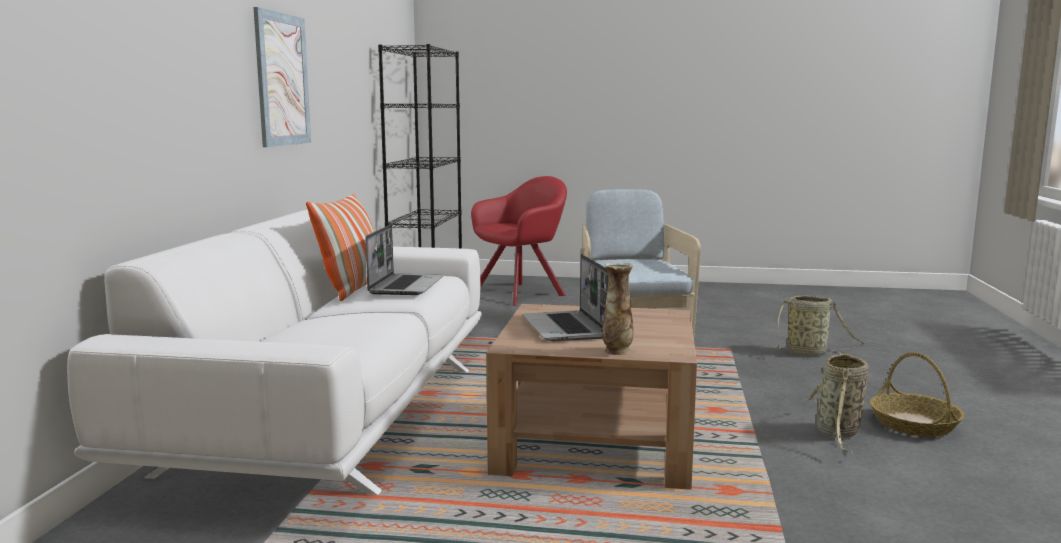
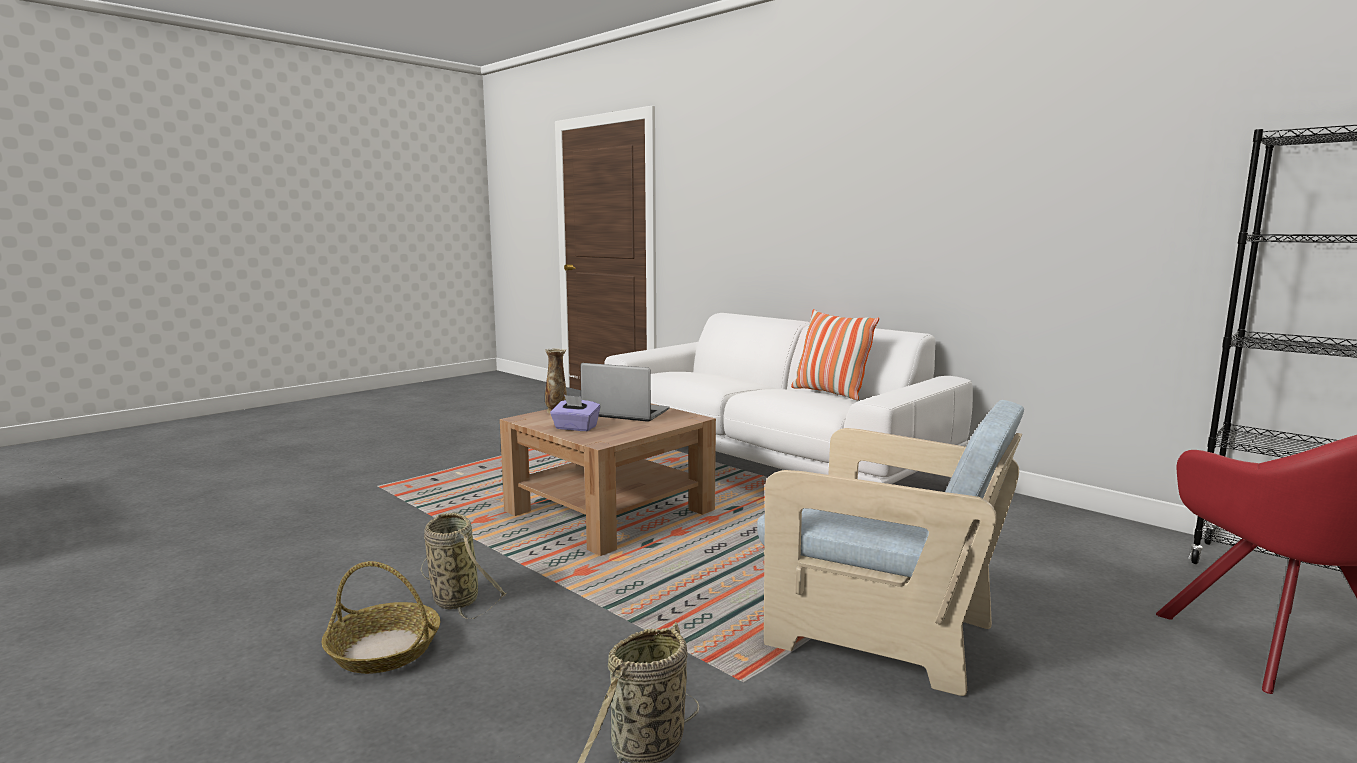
camera: 125 degrees right, 0 degrees up
(282, 80) = (948, 210): picture -> none
(405, 286) = (795, 393): laptop -> none
(654, 329) = (575, 428): none -> purple tissue box

